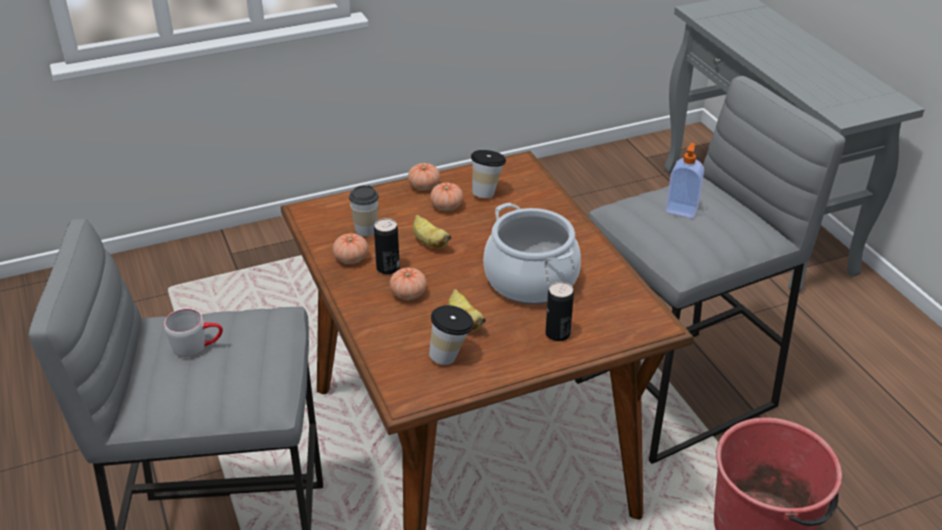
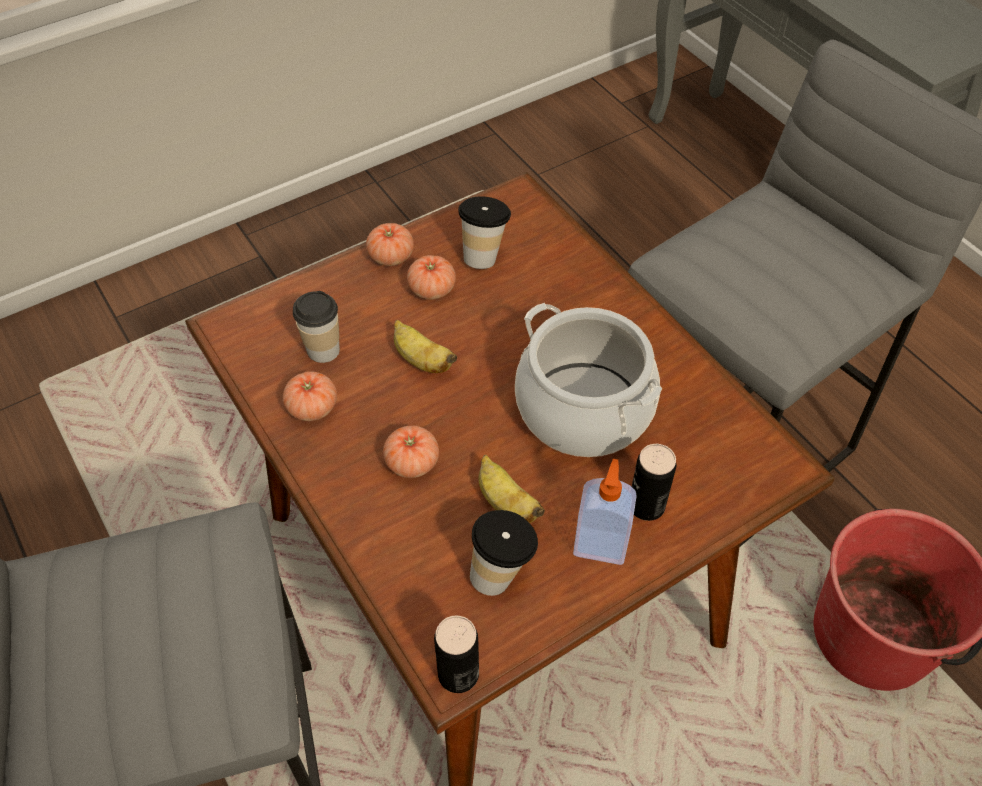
camera: 10 degrees left, 15 degrees up
(197, 346) = (108, 621): grey mug -> none
(388, 268) = (371, 418): can -> can (458, 674)
(682, 209) = (764, 253): soap dispenser -> soap dispenser (600, 544)

